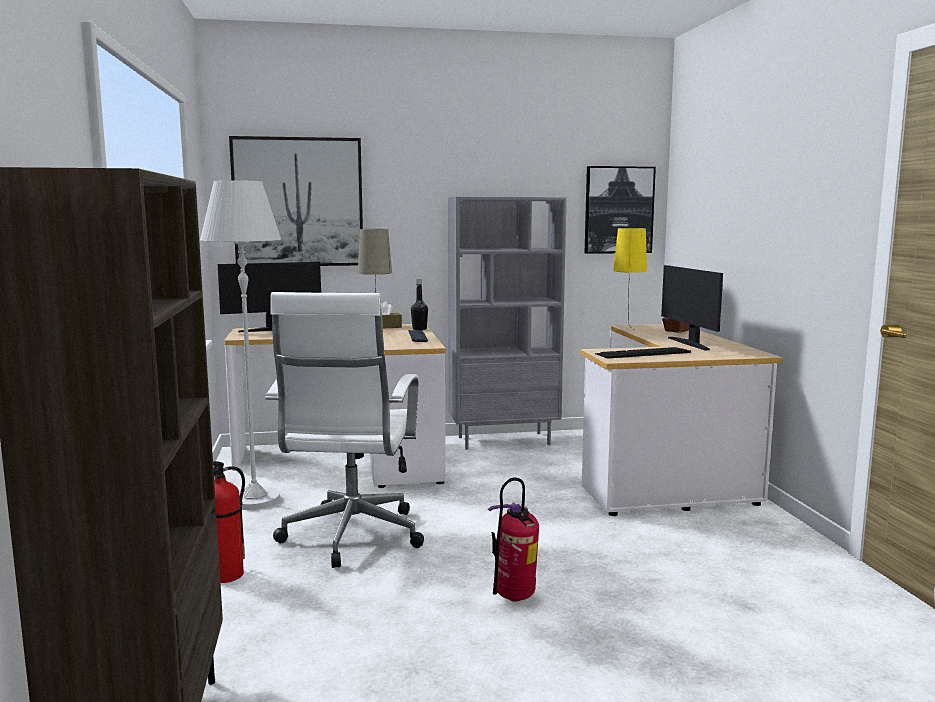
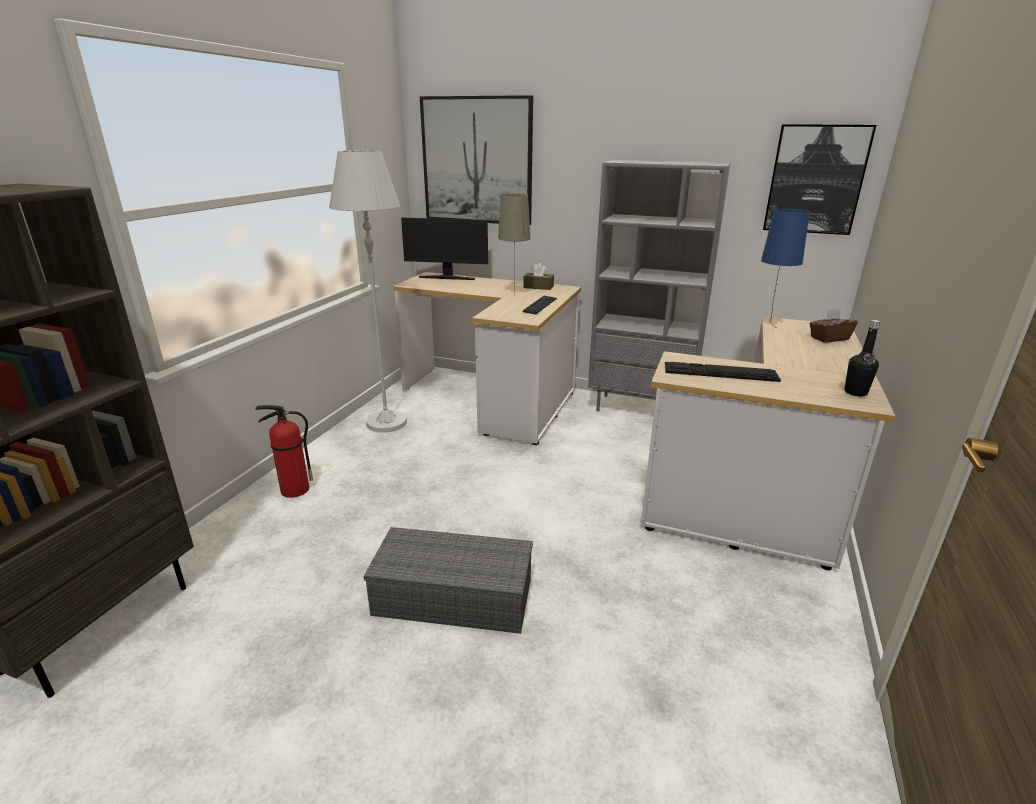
camera: 30 degrees right, 15 degrees up
(351, 538) = (407, 482): white office chair -> none
(419, 329) = (561, 295): black bottle -> black bottle (855, 392)
(514, 598) = (456, 595): fire extinguisher -> grey storage box
(627, 330) = (768, 328): yellow table lamp -> blue table lamp
(690, 343) = (806, 365): monitor -> none

